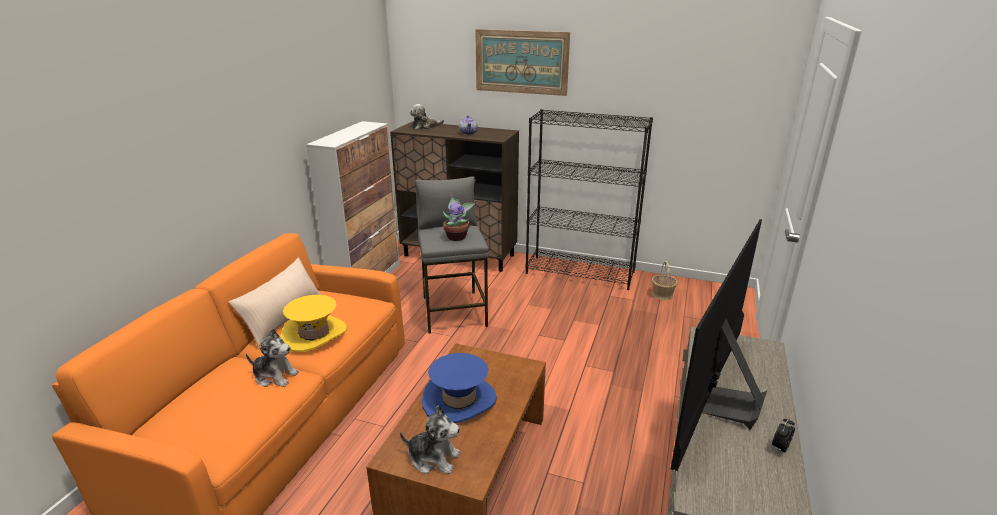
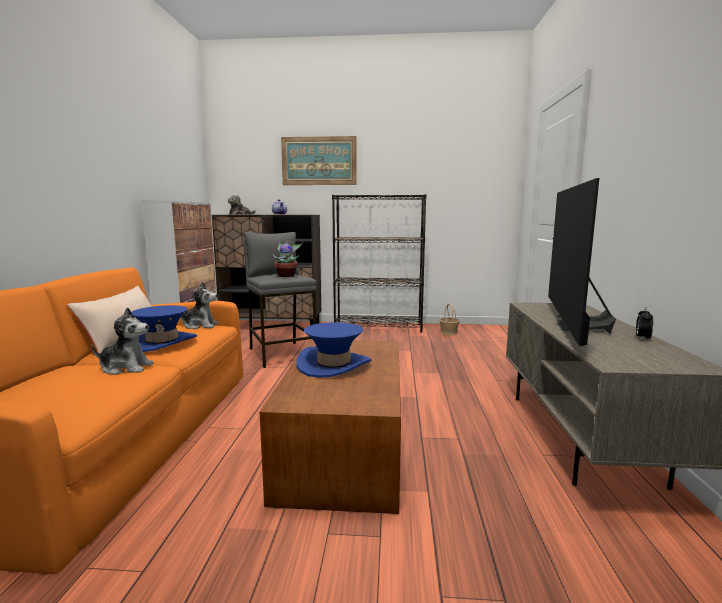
camera: 15 degrees left, 15 degrees down
(314, 334) = (162, 342): yellow hat -> blue hat
(433, 458) = (331, 398): plush toy -> plush toy (200, 326)

